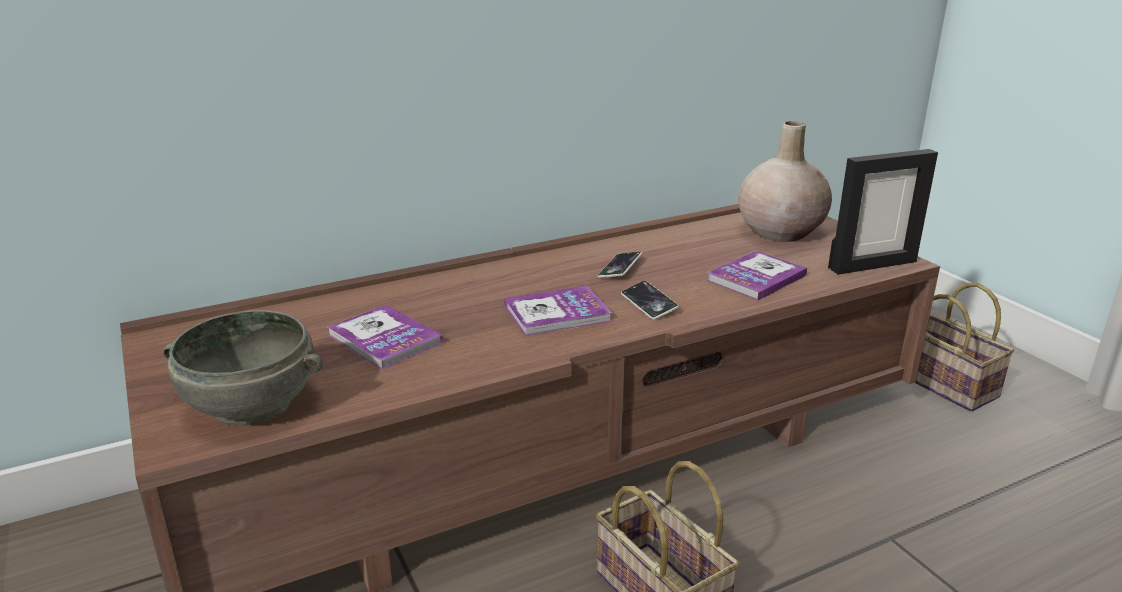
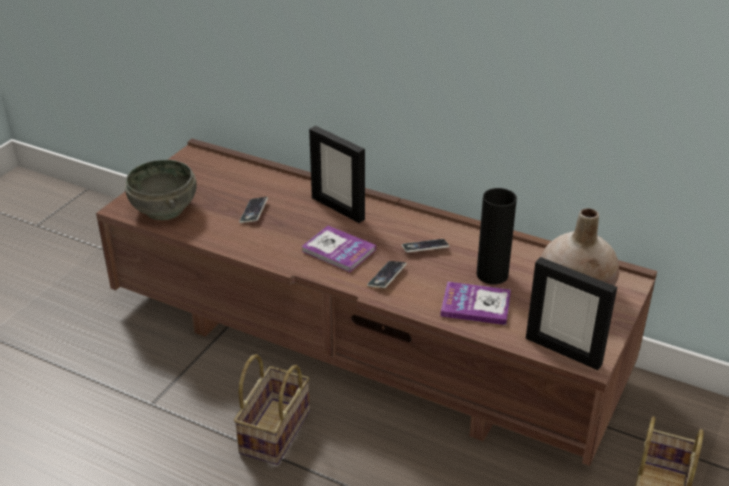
camera: 55 degrees right, 10 degrees up
(385, 339) = (253, 212): book -> phone
(468, 286) = (339, 208): none -> picture frame
(710, 254) = (492, 275): none -> black vase

